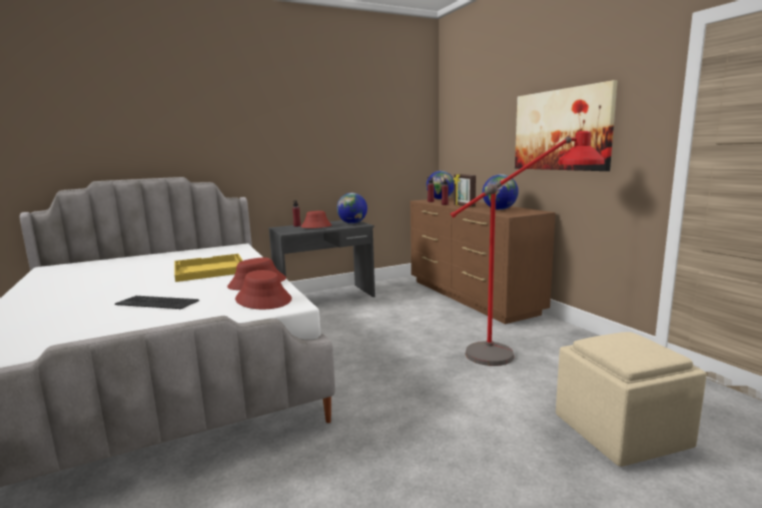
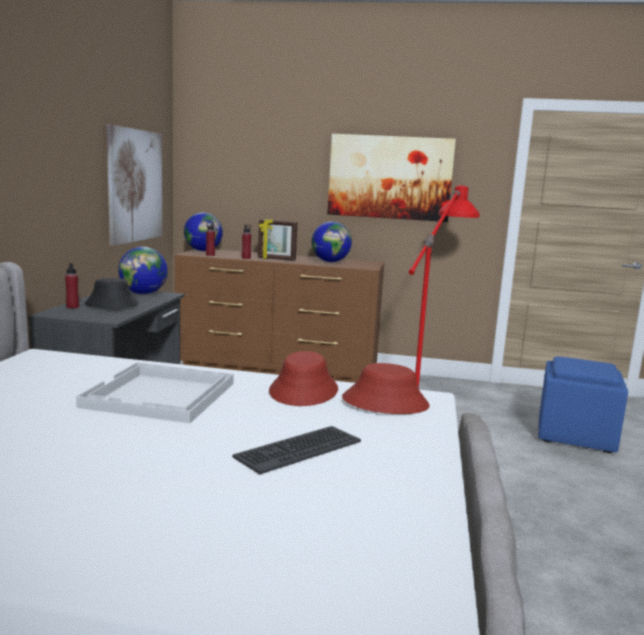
camera: 55 degrees left, 0 degrees up
(209, 269) = (161, 395): yellow tray -> white tray
(316, 226) = (111, 304): red hat -> black hat
(384, 154) = (135, 185): none -> picture
(622, 433) = (576, 435): beige ottoman -> blue ottoman

